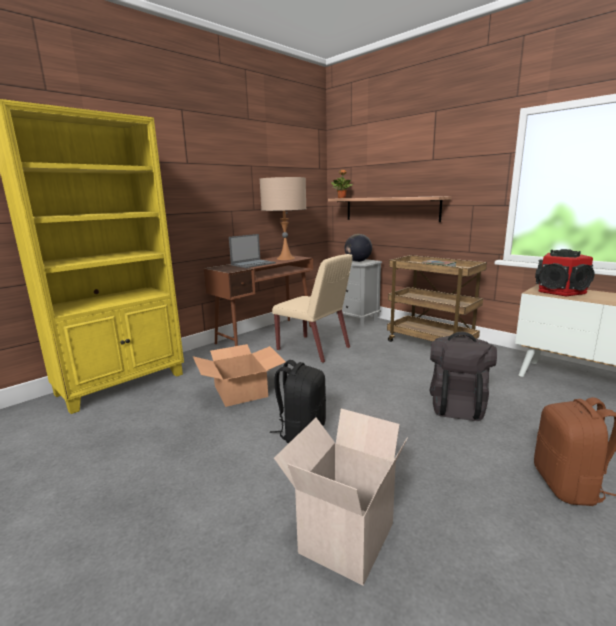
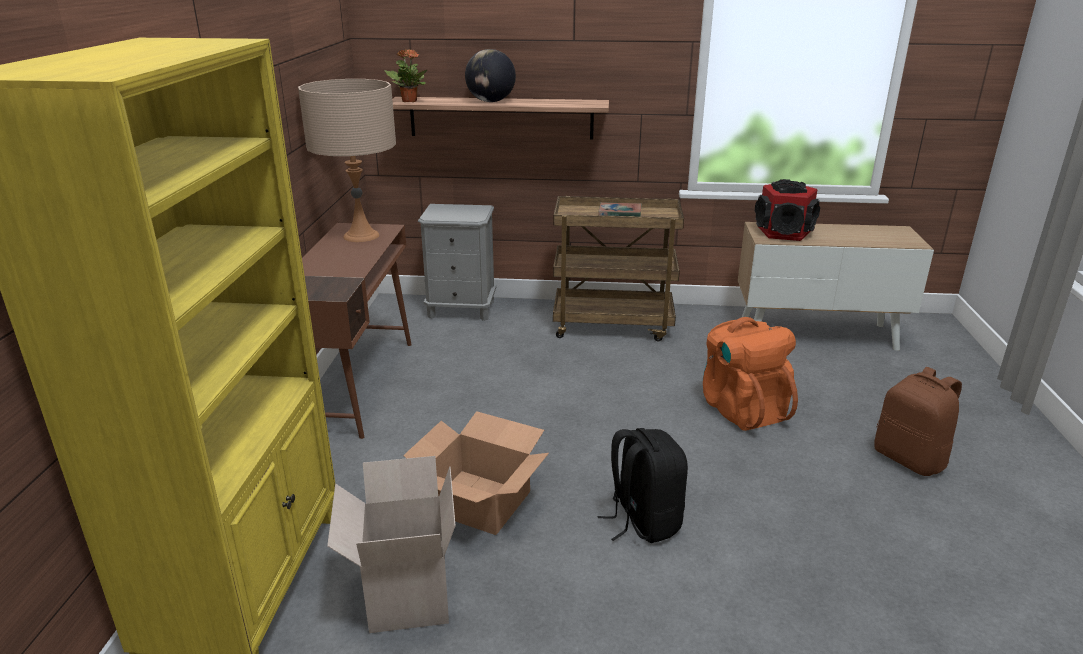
camera: 40 degrees left, 10 degrees up
(253, 264) = (336, 264): laptop -> none
(314, 349) = (476, 386): beige chair -> none
(345, 535) = (830, 606): cardboard box -> cardboard box (405, 593)
(358, 261) = (459, 213): globe -> globe (491, 101)
(457, 405) = (741, 408): black backpack -> orange backpack

